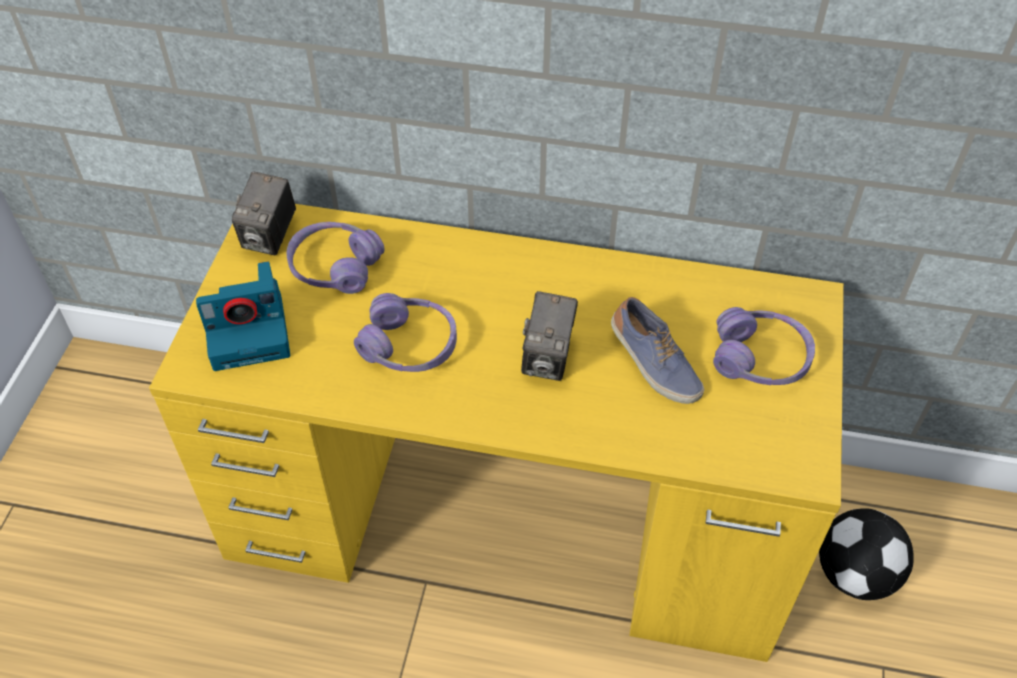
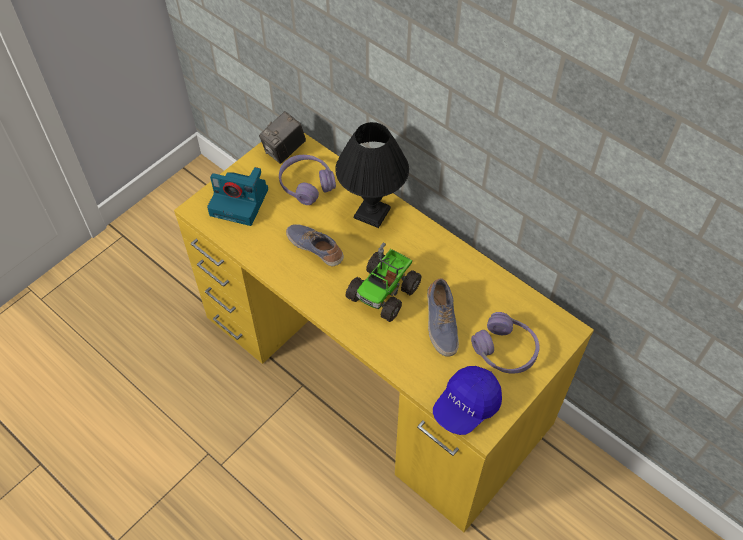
camera: 30 degrees right, 5 degrees up
(409, 346) = (315, 248): purple headphones -> shoe
(454, 266) = (371, 213): none -> black table lamp
(548, 358) = (384, 291): camera -> toy truck
(767, 454) = (466, 406): none -> blue cap
(853, 573) = (553, 512): football -> none

